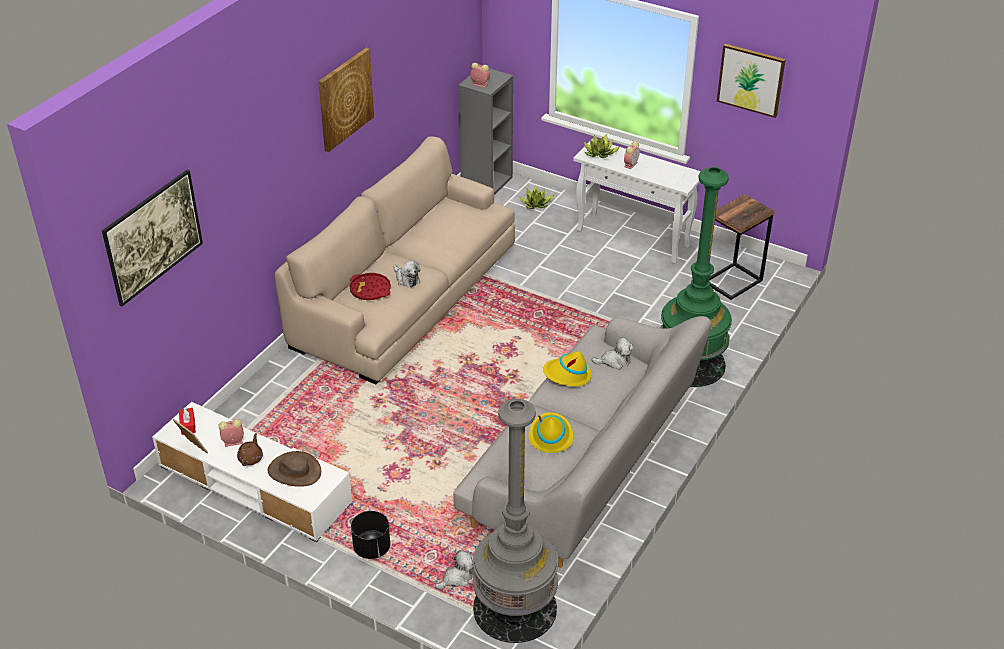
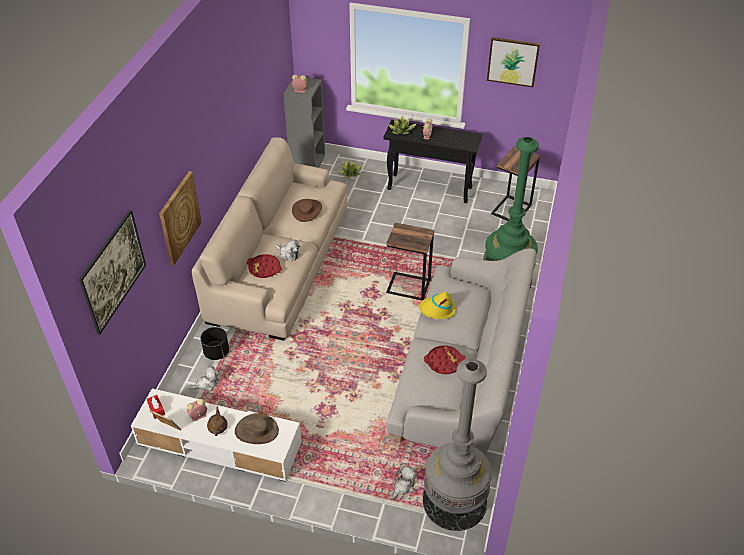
camera: 15 degrees left, 5 degrees up
(345, 99) = (220, 123): picture -> picture (179, 217)
(371, 548) = (330, 477): black planter -> black planter (216, 352)
(449, 232) = (307, 210): none -> brown hat
(550, 436) = (444, 362): yellow hat -> red tray
(557, 351) = (408, 287): none -> side table
(614, 361) = (467, 292): plush toy -> plush toy (207, 384)
(634, 238) = (430, 188): white console table -> black console table

